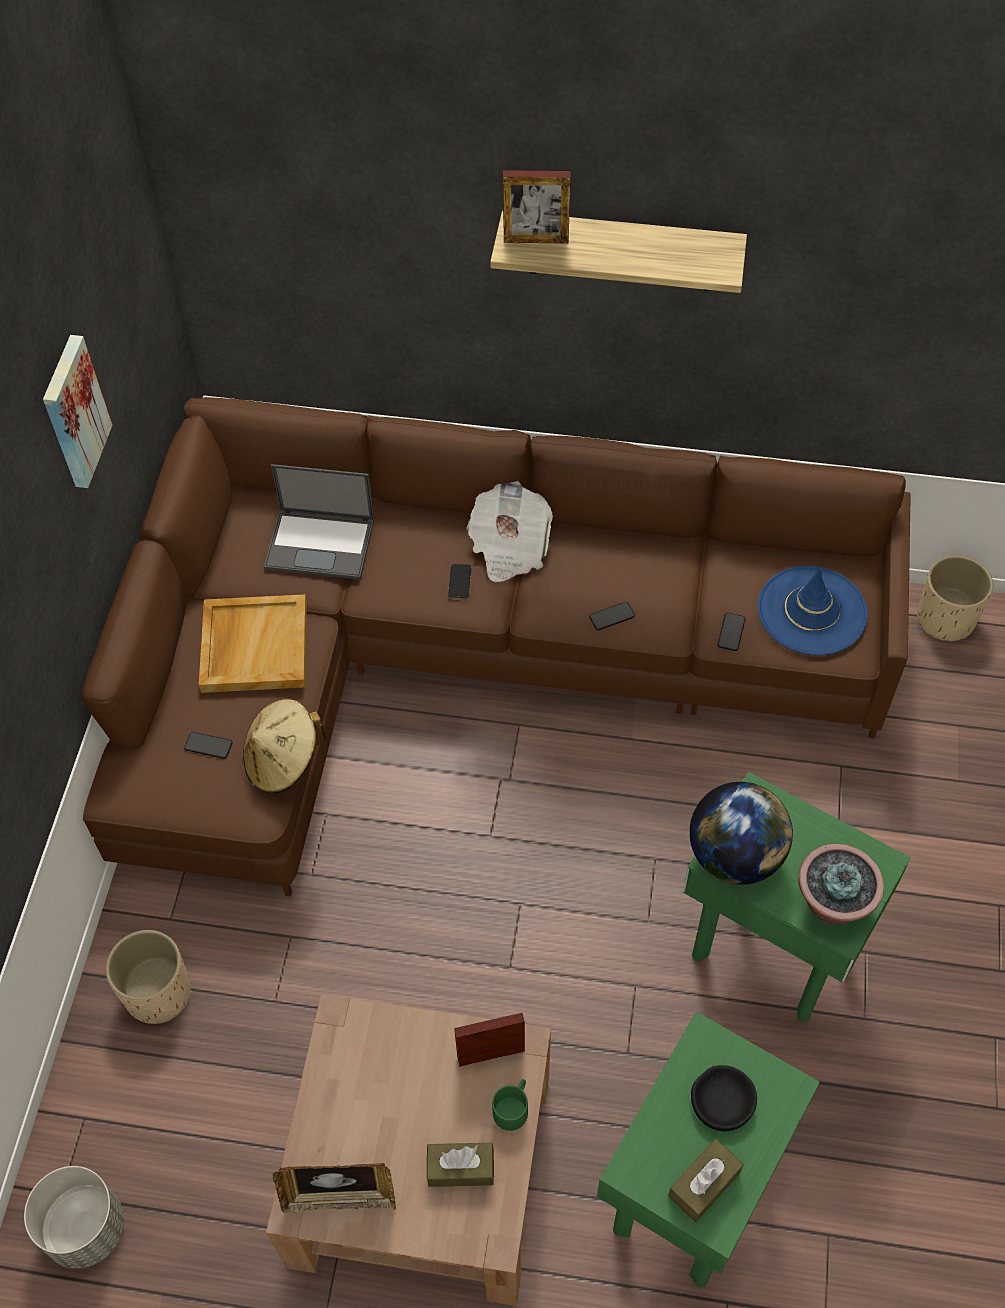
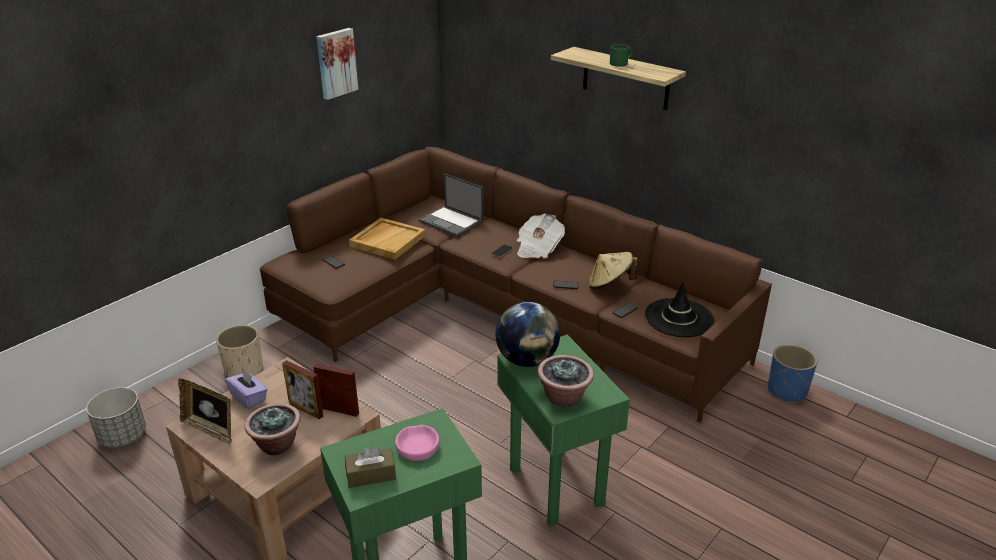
camera: 30 degrees right, 25 degrees down
(283, 761) = (359, 278): beige hat -> beige hat (609, 284)
(340, 1108) = (249, 398): none -> purple tissue box
(460, 1168) = (276, 445): brown tissue box -> potted plant
(512, 1107) = (327, 434): green mug -> green mug (620, 63)
(536, 240) = (579, 54): picture frame -> picture frame (306, 410)
(722, 1101) = (417, 447): black bowl -> pink bowl
(812, 611) = (678, 318): blue hat -> black hat
(945, 619) = (787, 391): beige planter -> blue planter

